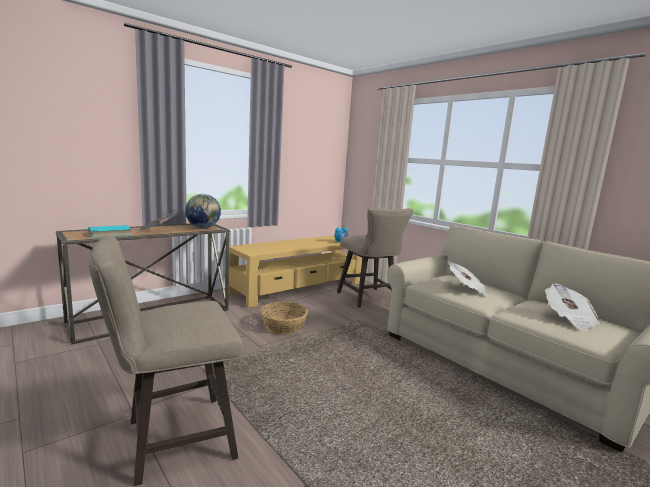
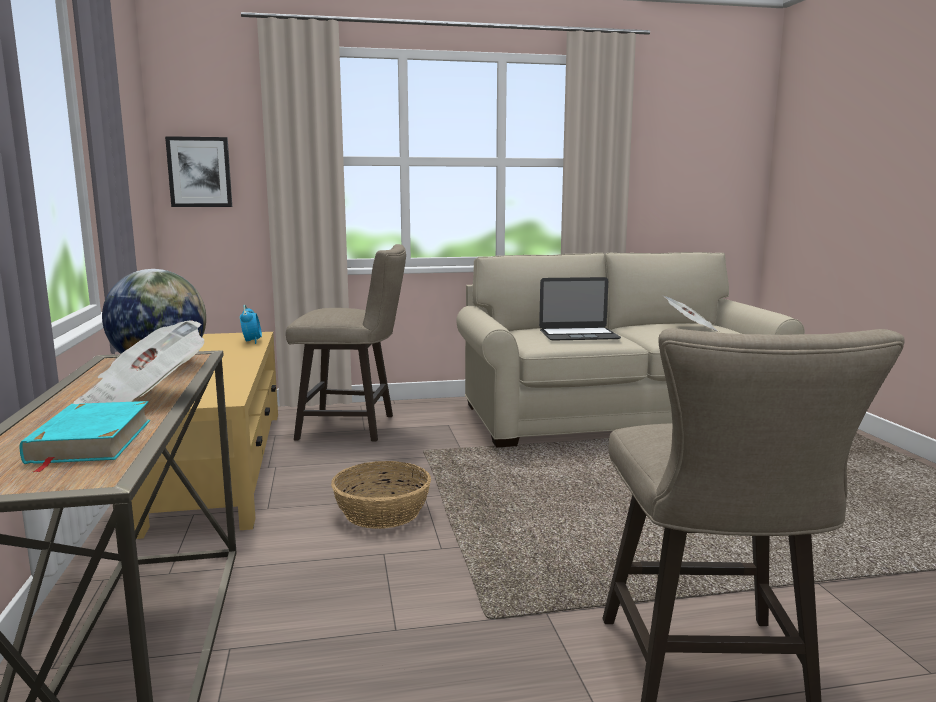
camera: 60 degrees left, 0 degrees up
(359, 163) = (199, 172): none -> picture
(466, 289) = (579, 334): newspaper -> laptop

